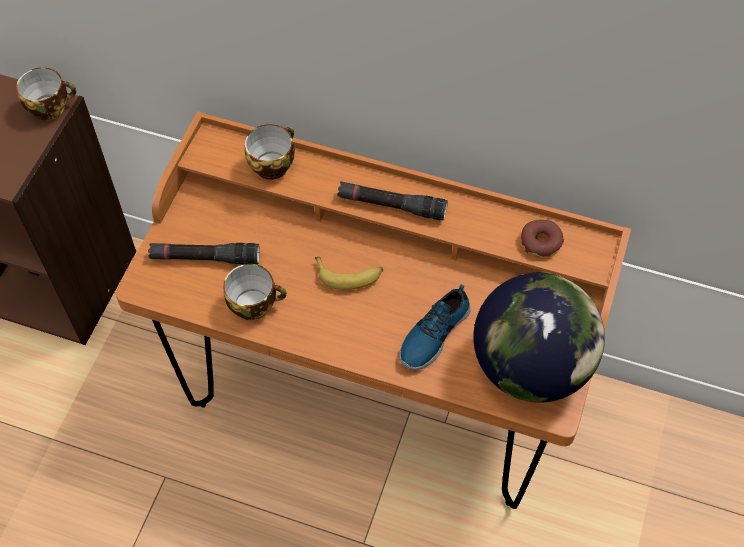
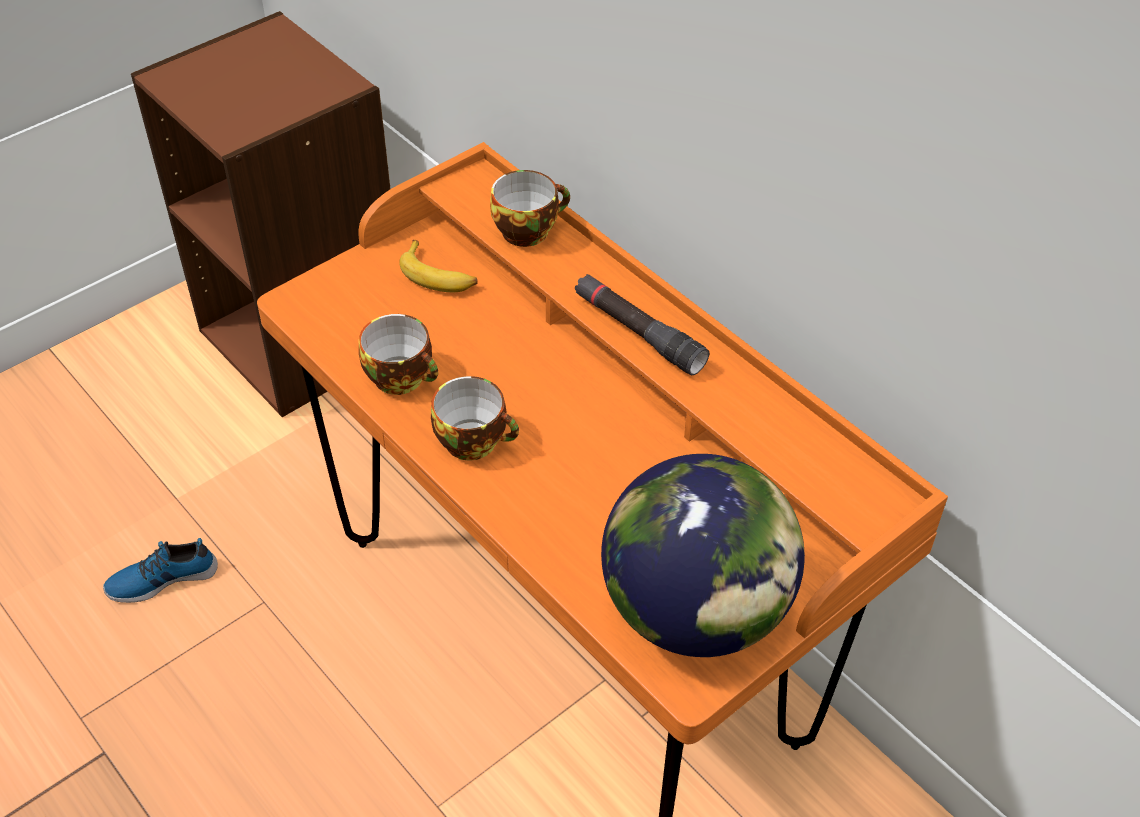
camera: 30 degrees right, 10 degrees down
(51, 107) = (336, 85): cup -> cup (475, 440)
(205, 258) = (385, 305): black flashlight -> none
(349, 275) = (539, 397): banana -> banana (439, 276)
(433, 333) = (594, 510): shoe -> shoe (162, 578)
(541, 242) = (806, 458): donut -> none

